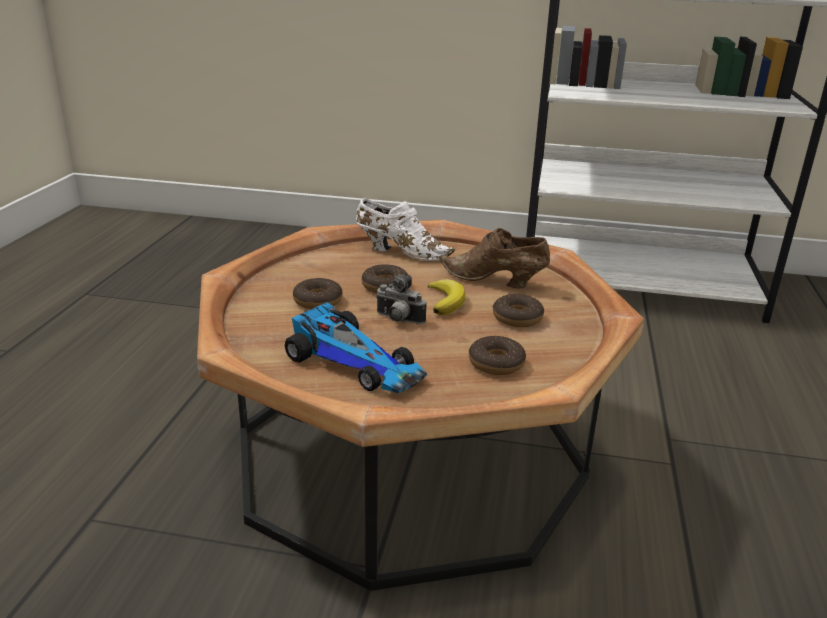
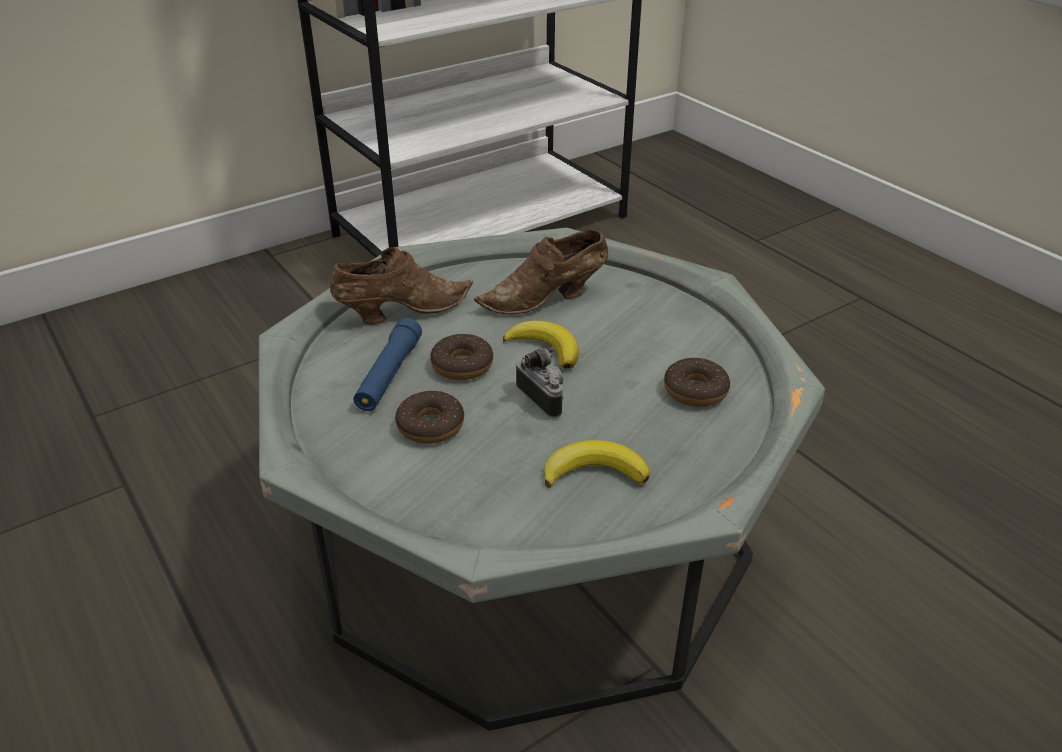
camera: 45 degrees left, 10 degrees up
(341, 273) = (389, 375): none -> blue flashlight
(356, 362) = (594, 472): toy car -> banana
(398, 320) = (544, 398): camera -> camera turned 105 degrees counterclockwise
(400, 251) = (400, 312): white shoe -> brown shoe
(409, 454) = (531, 536): brown coffee table -> grey coffee table
(517, 318) = (631, 330): donut -> none

